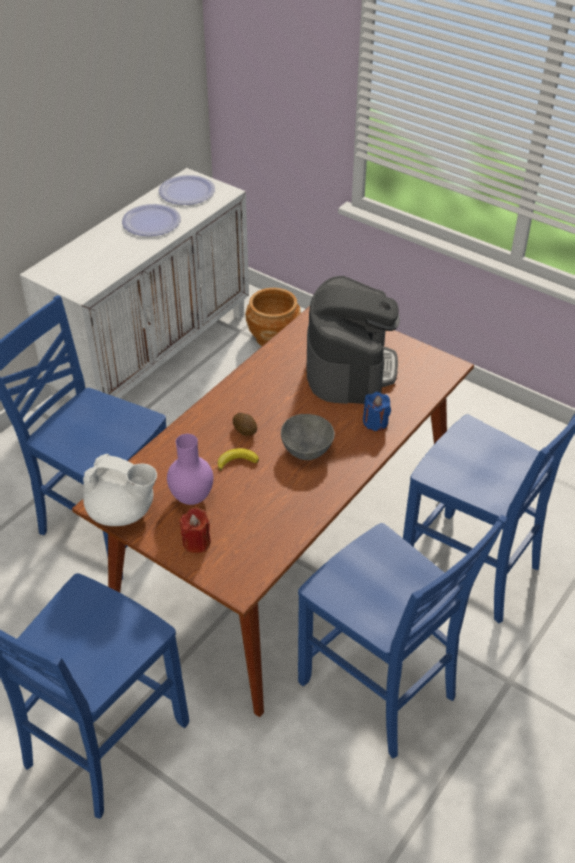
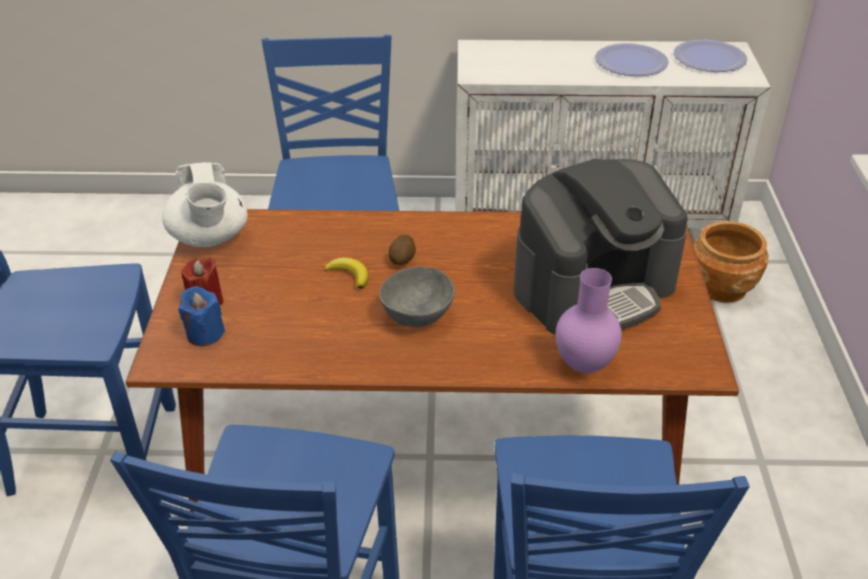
camera: 55 degrees right, 5 degrees down
(192, 499) = (266, 271): purple vase -> purple vase (584, 366)
(375, 422) = (522, 349): blue candle -> blue candle (205, 334)

